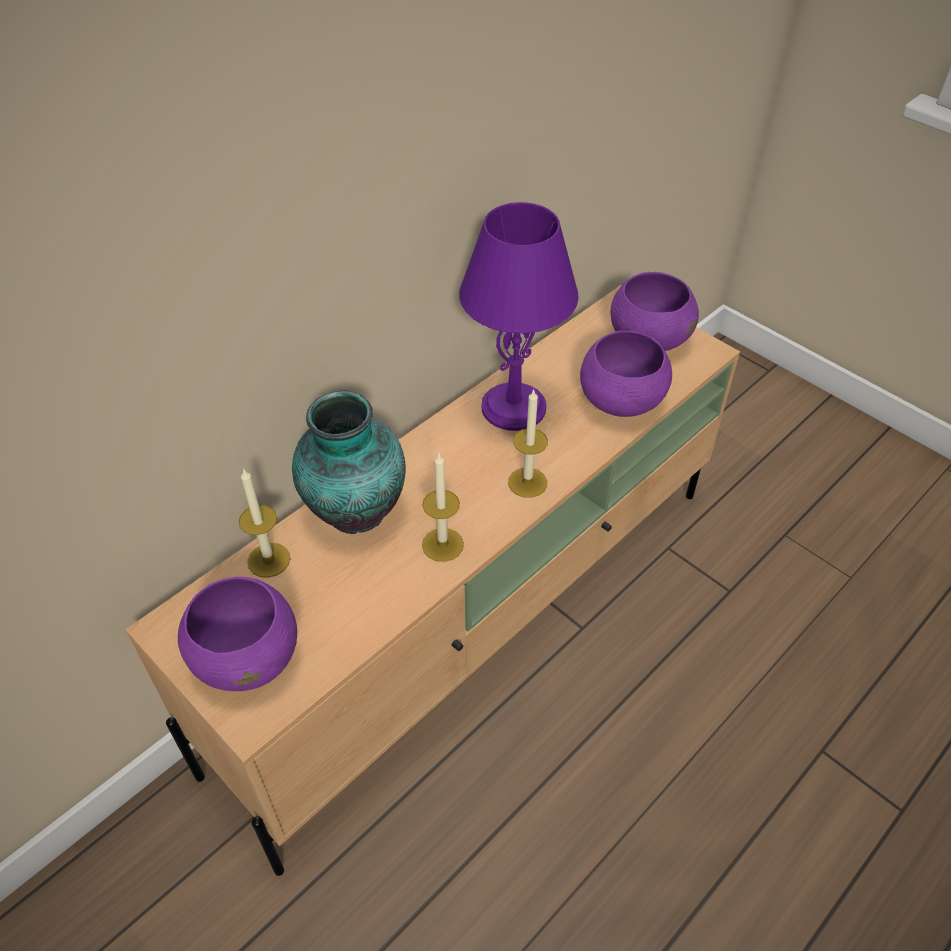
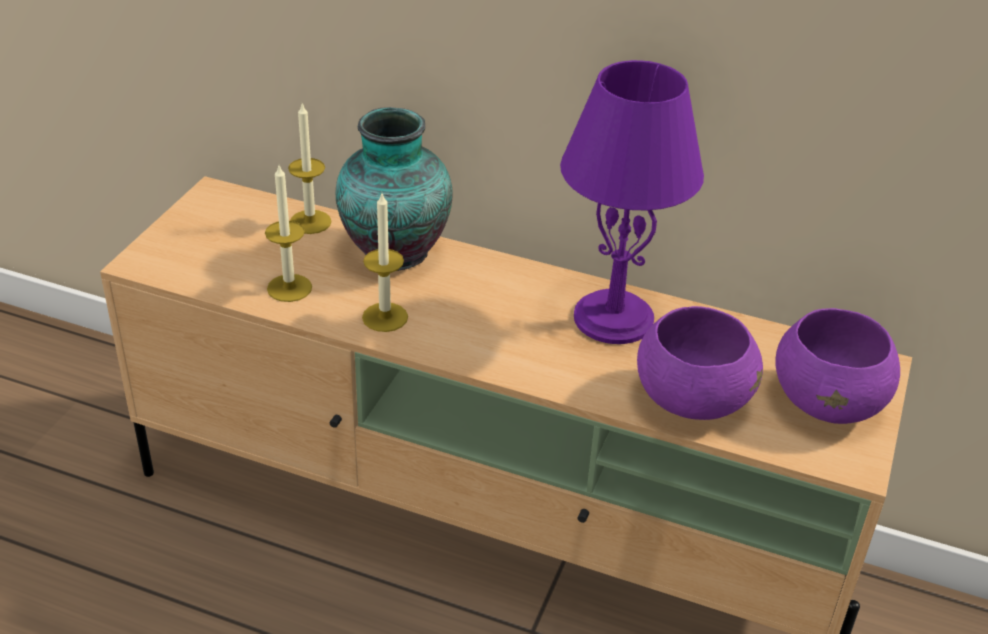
camera: 65 degrees right, 10 degrees down
(248, 656) = (202, 242): purple bowl -> none
(527, 482) = (506, 354): candle -> candle (289, 288)

